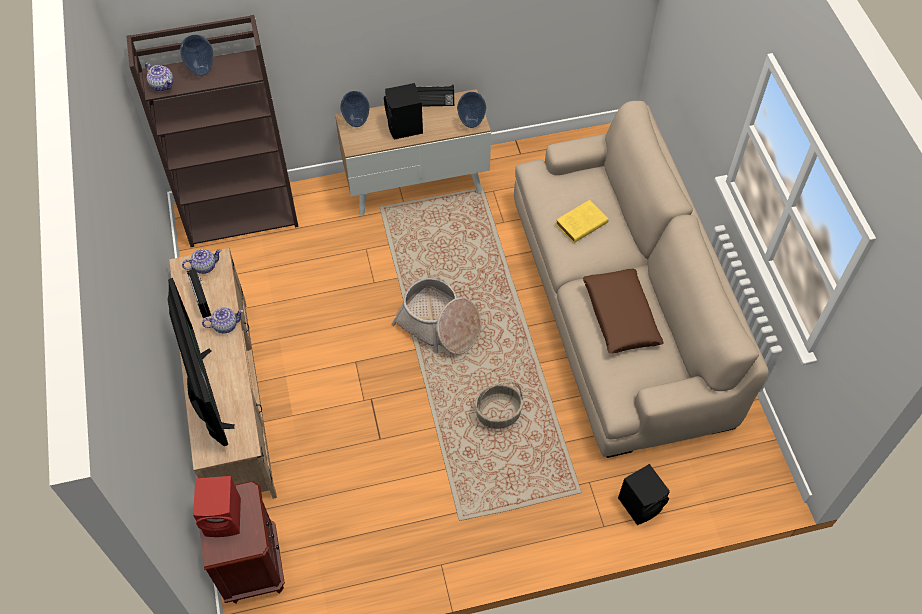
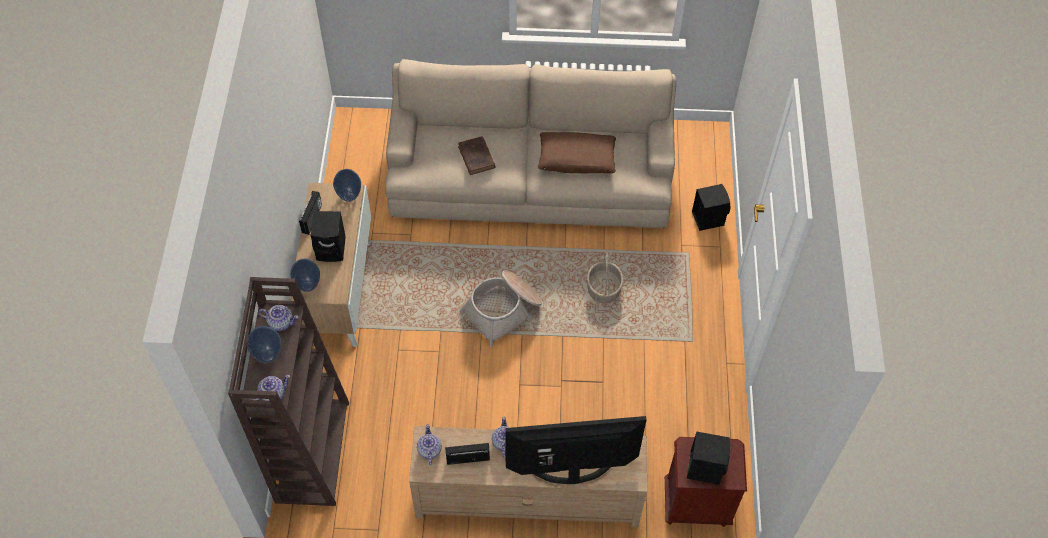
camera: 75 degrees left, 0 degrees up
(224, 517) = (705, 467): red speaker -> black speaker
(240, 69) = (280, 322): none -> teapot
(580, 224) = (477, 158): yellow book -> brown book

